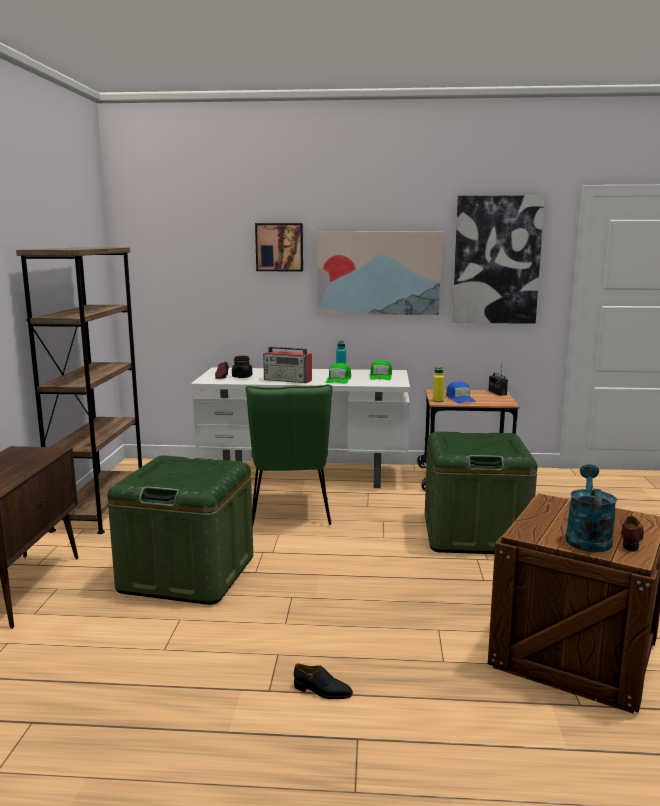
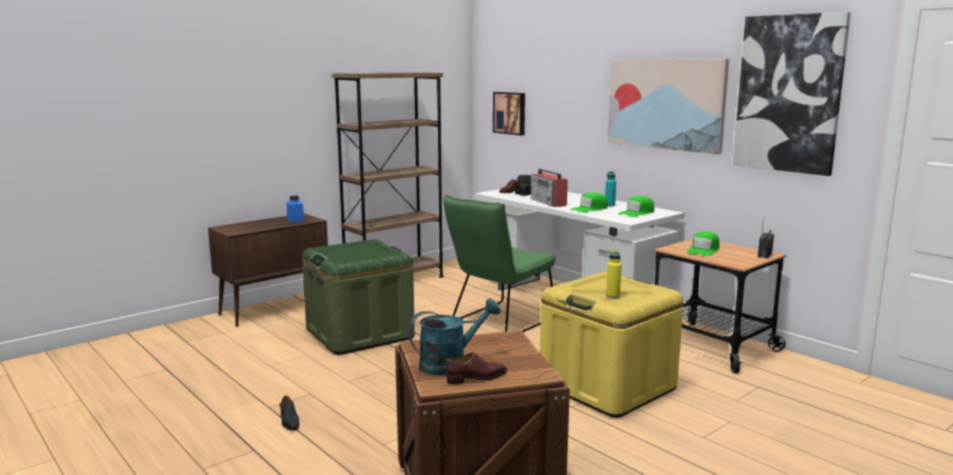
camera: 45 degrees right, 0 degrees up
(29, 456) = (295, 220): none -> blue jar
(279, 247) = (584, 74): picture -> picture (510, 113)
(438, 401) = (673, 248): yellow bottle -> yellow bottle (613, 295)
(459, 398) = (703, 250): blue cap -> green cap
(474, 534) = (607, 386): green storage box -> yellow storage box

